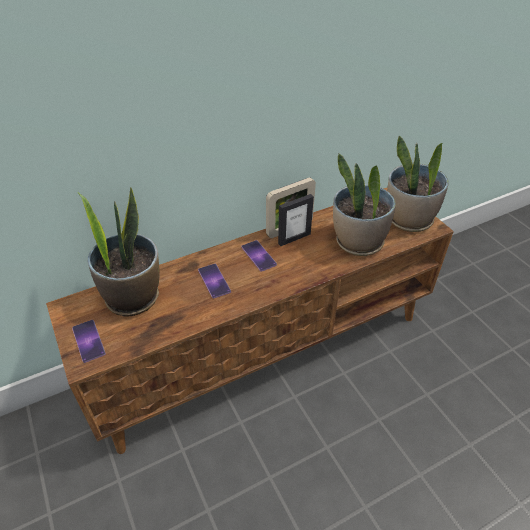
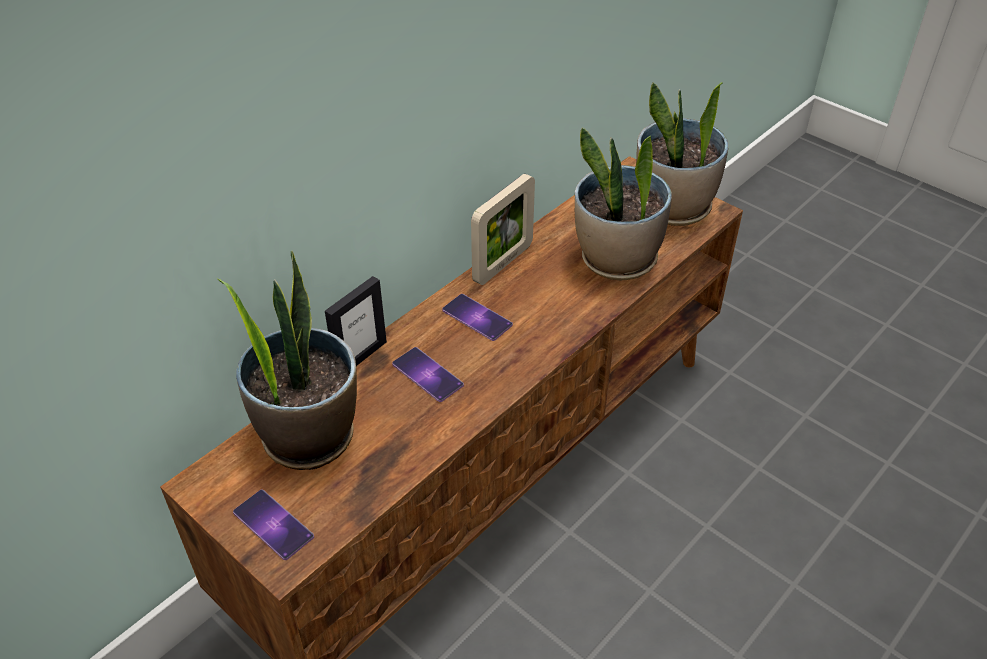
camera: 20 degrees left, 0 degrees up
(294, 238) = (518, 277): picture frame -> picture frame (360, 357)

